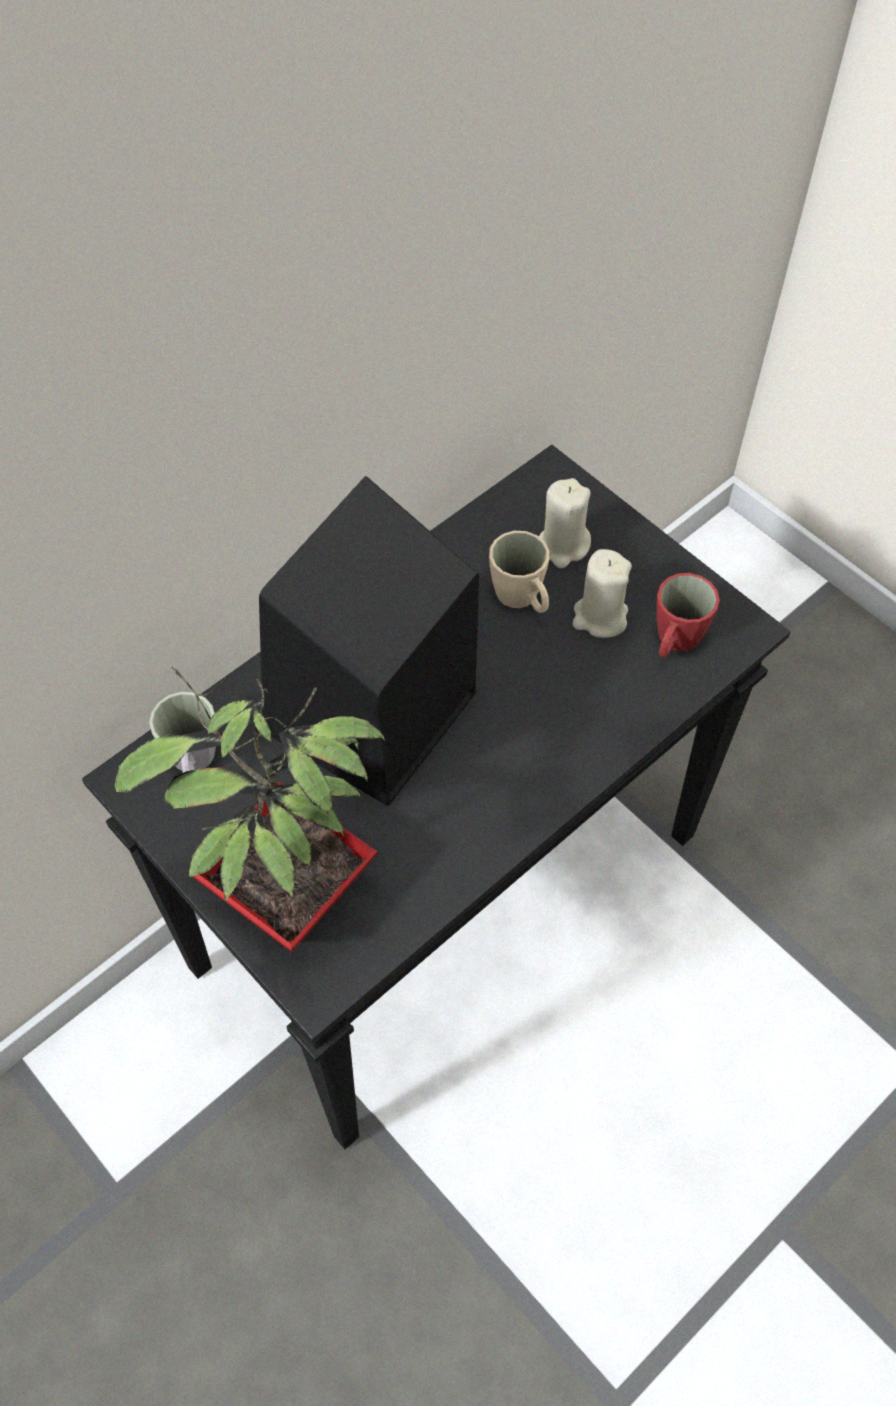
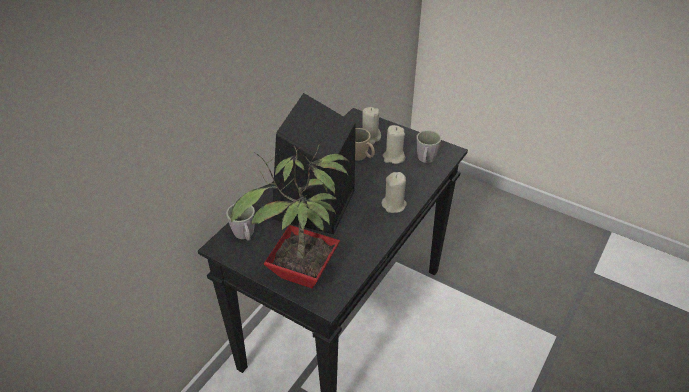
camera: 15 degrees left, 15 degrees down
(554, 757) = (394, 205): none -> beige candle
(674, 642) = (425, 160): red mug -> grey mug

